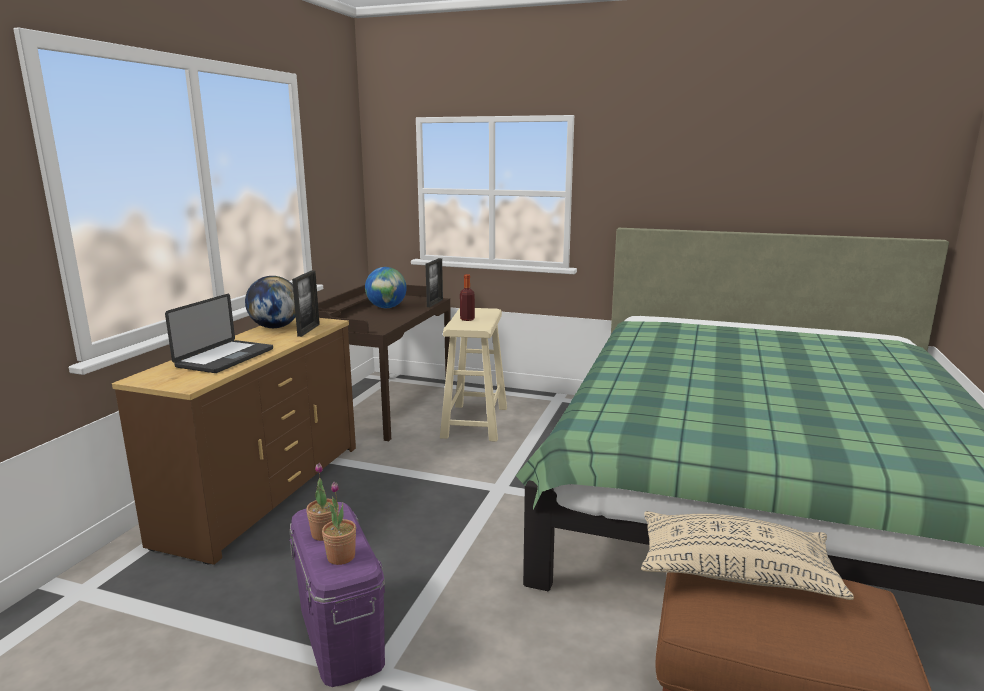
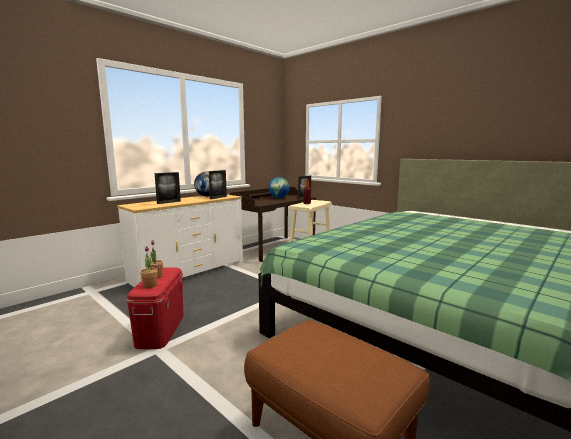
camera: 25 degrees right, 5 degrees down
(225, 358) = (169, 202): laptop -> picture frame
(263, 492) = (188, 271): brown dresser -> white dresser
(341, 633) = (161, 330): purple storage box -> red storage box
(735, 572) = (323, 333): beige pillow -> none

